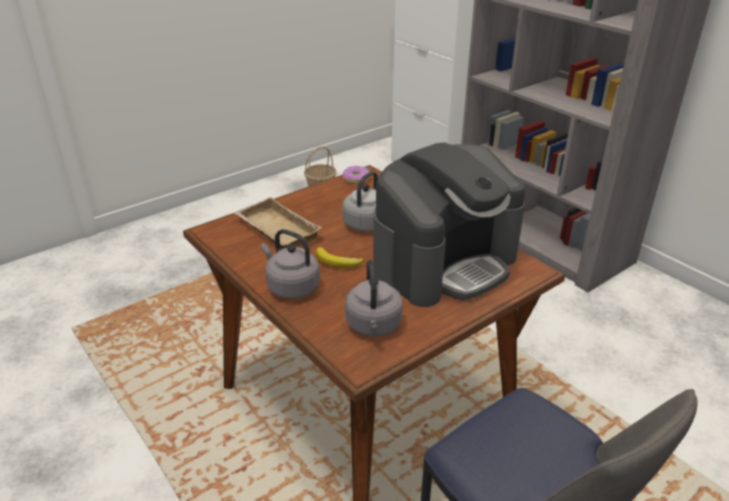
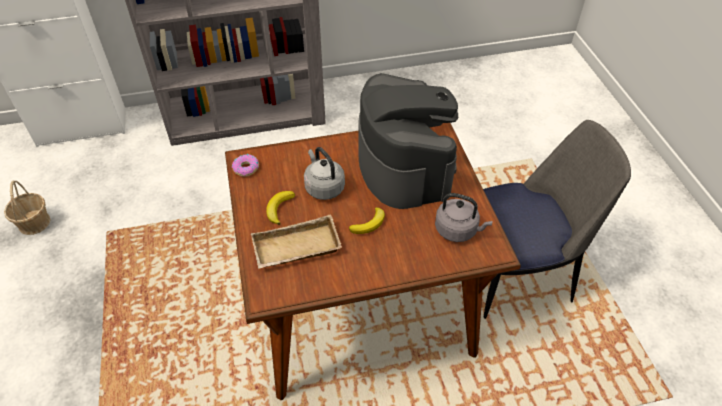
camera: 65 degrees left, 15 degrees up
(291, 287) = (387, 262): grey kettle -> none
(319, 208) = (279, 208): none -> banana

